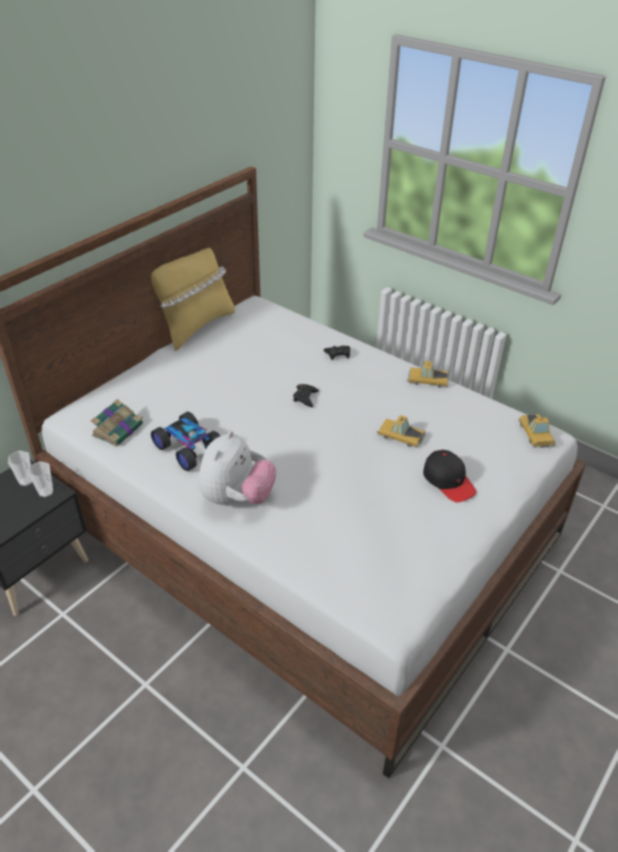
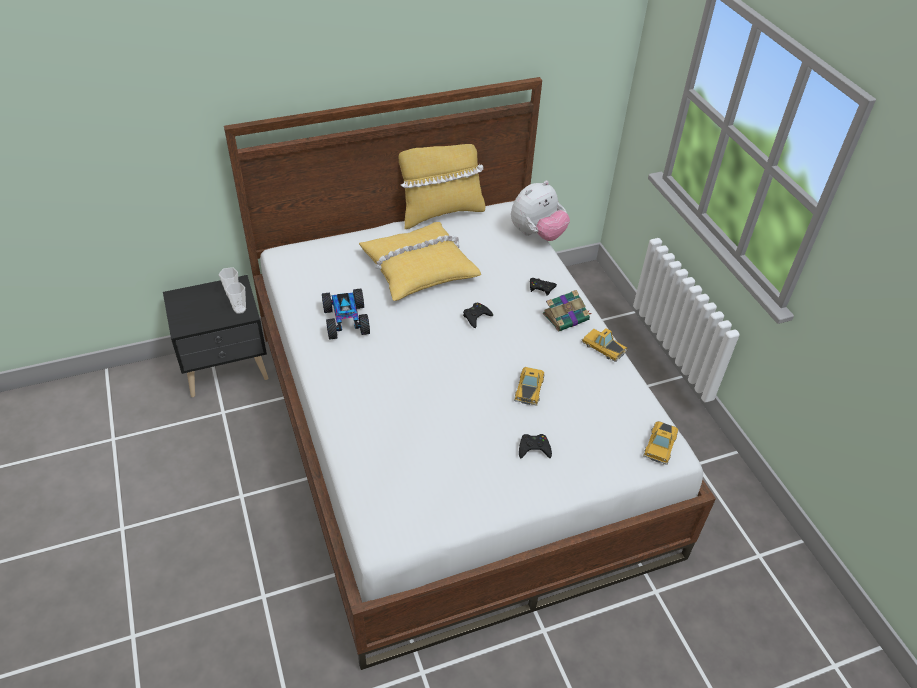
camera: 30 degrees right, 5 degrees up
(118, 429) = (307, 281): book -> book (566, 317)
(217, 378) = (418, 268): none -> yellow pillow
(237, 498) = (348, 379): plush toy -> plush toy (537, 234)
(400, 435) = (529, 388): toy car -> toy car turned 45 degrees clockwise
(448, 481) = (534, 449): black cap -> black game controller

